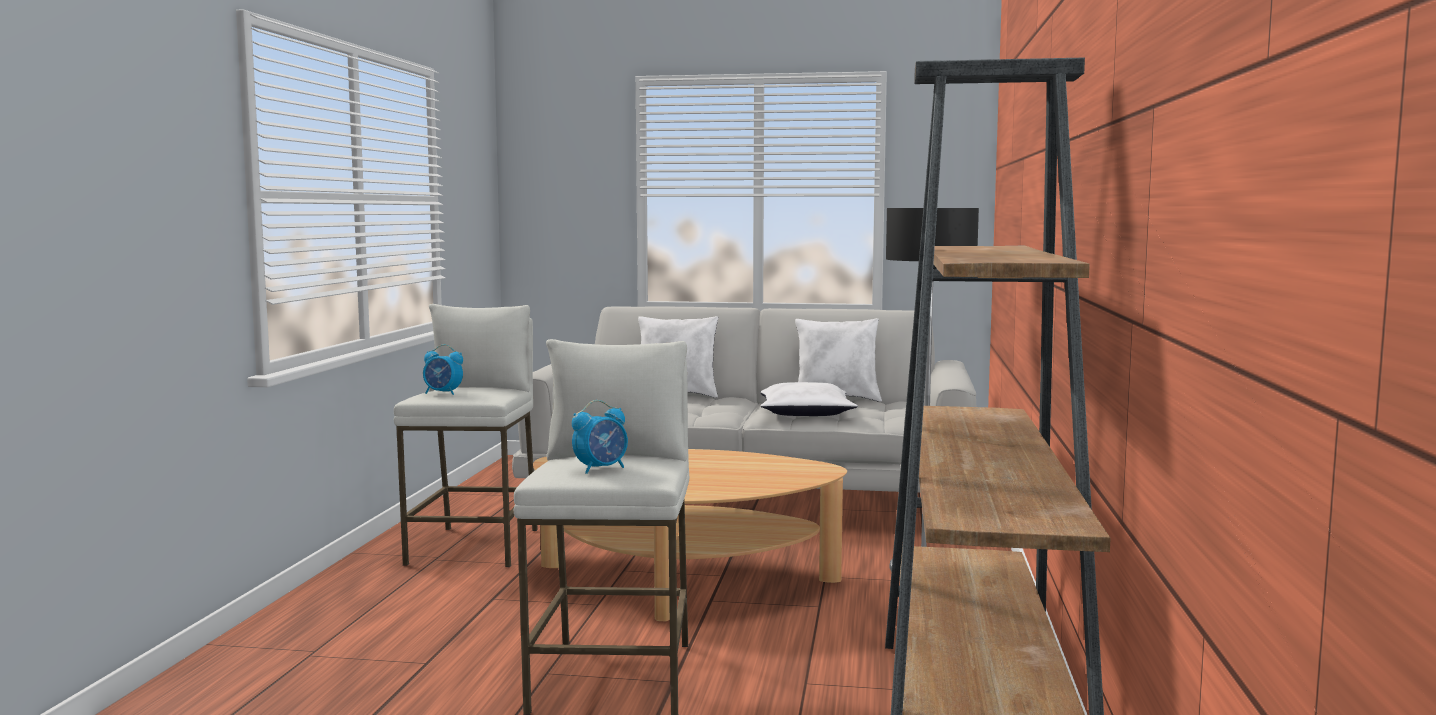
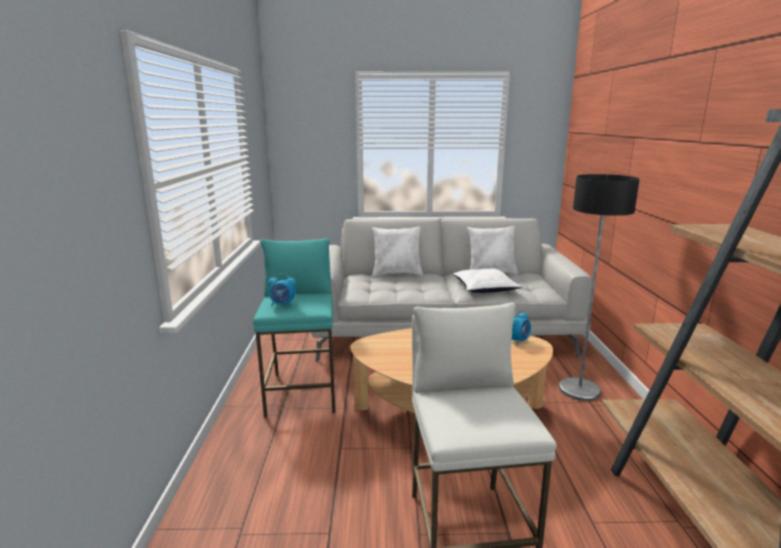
camera: 10 degrees left, 10 degrees up
(475, 546) = (302, 392): white stool -> turquoise stool
(601, 469) = (483, 417): alarm clock -> alarm clock (518, 341)

